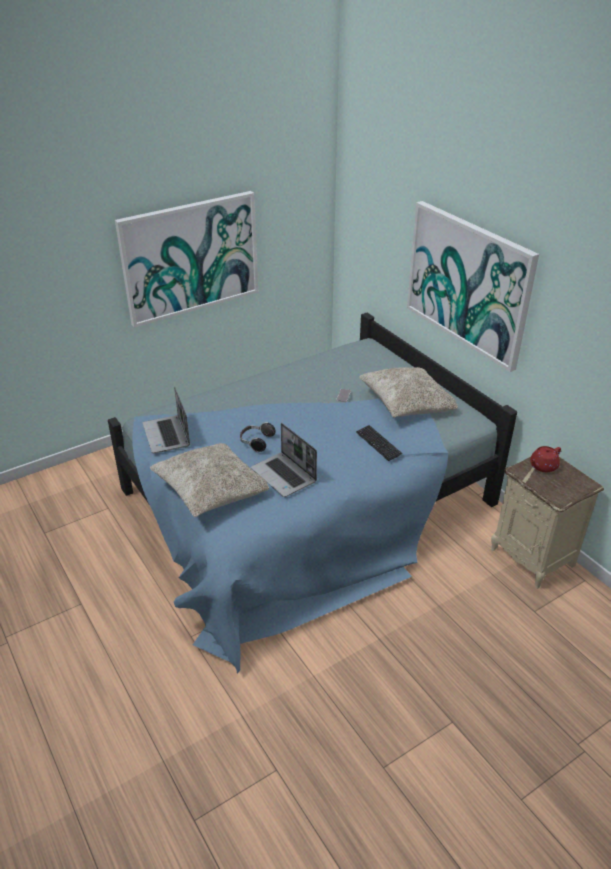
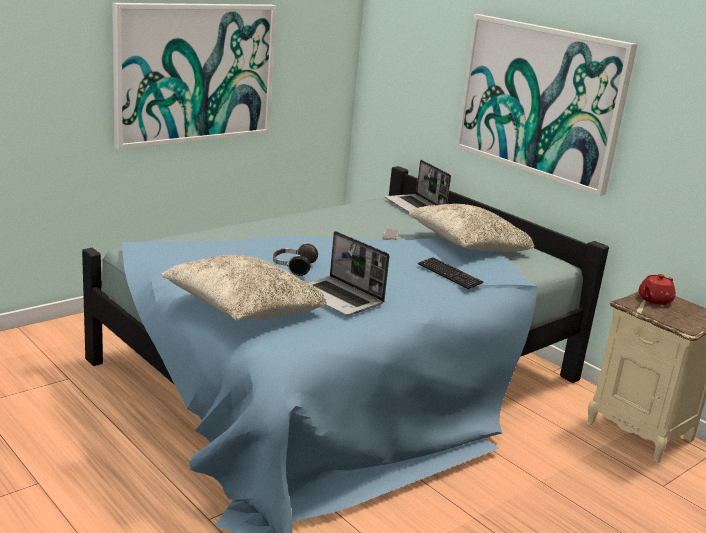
camera: 10 degrees left, 15 degrees down
(167, 435) = (172, 259): laptop -> laptop (416, 206)

